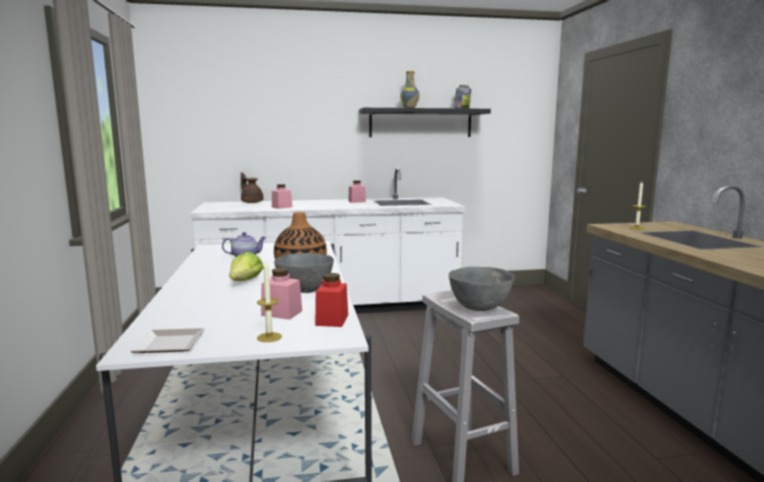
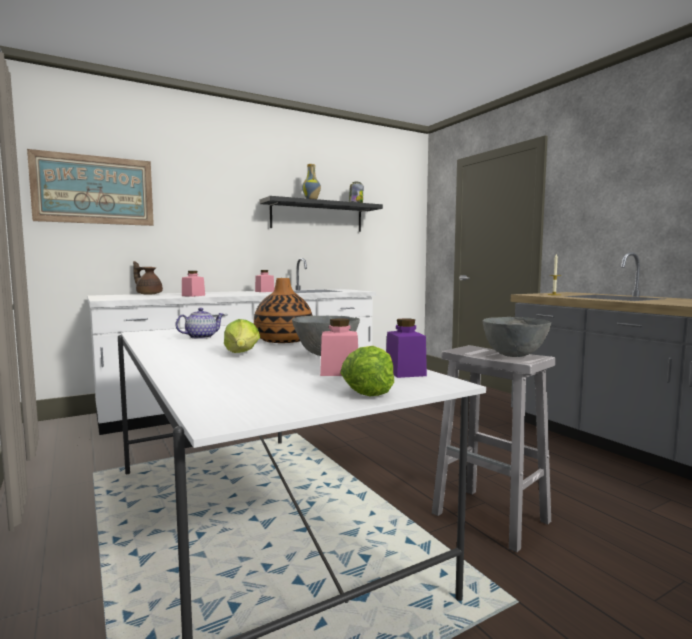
camera: 20 degrees left, 5 degrees down
(167, 345) = (258, 409): plate -> none
(209, 110) = (94, 190): none -> picture
(269, 337) = (369, 390): candle -> lettuce
(332, 320) = (405, 372): red jar -> purple jar

